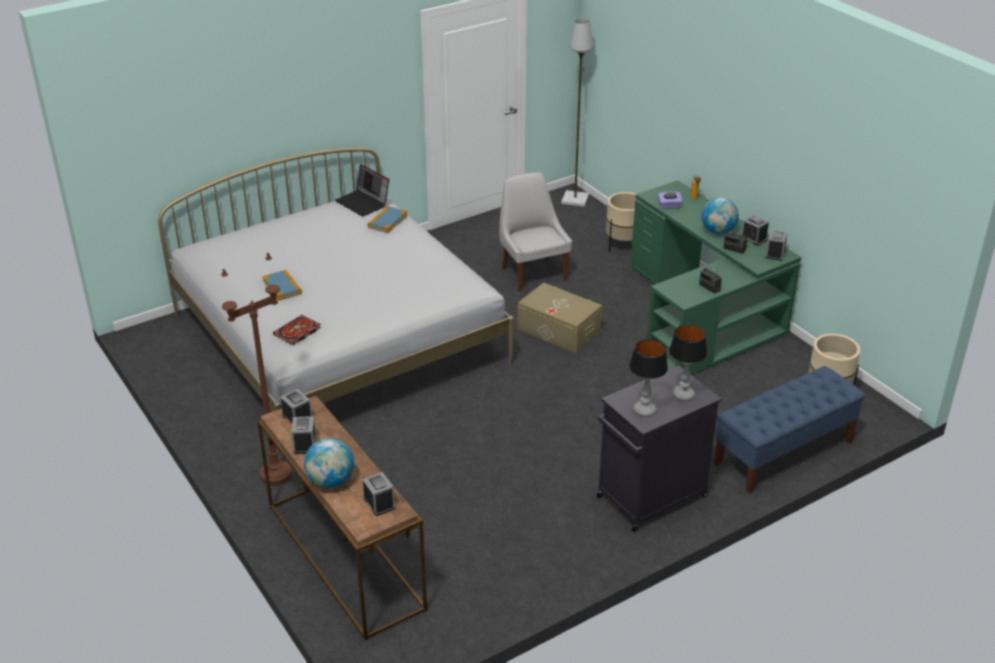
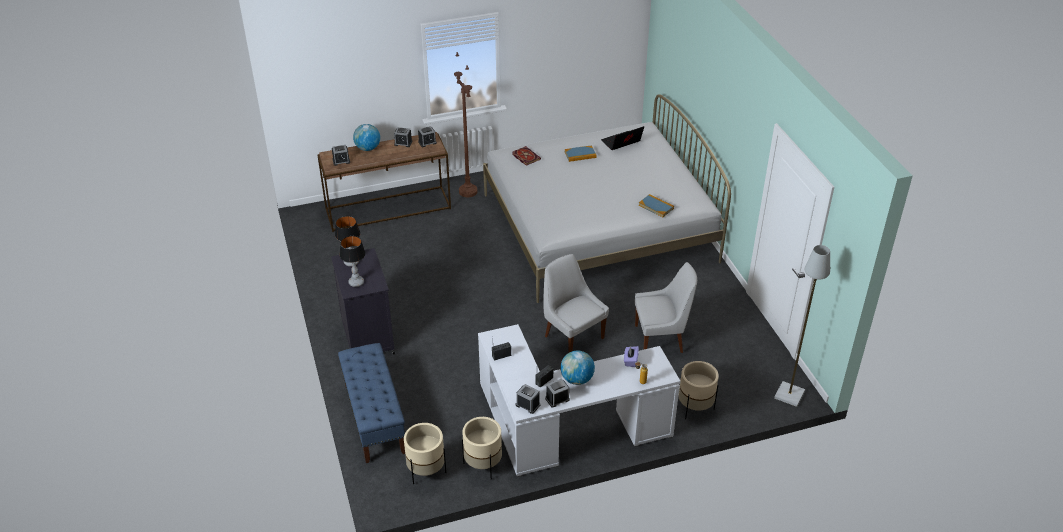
camera: 105 degrees right, 5 degrees up
(363, 203) = (688, 199): laptop -> laptop (621, 143)
(558, 330) = (572, 336): beige storage box -> white chair
(703, 316) = (563, 428): green desk -> white desk
(789, 358) = (483, 465): none -> beige planter

